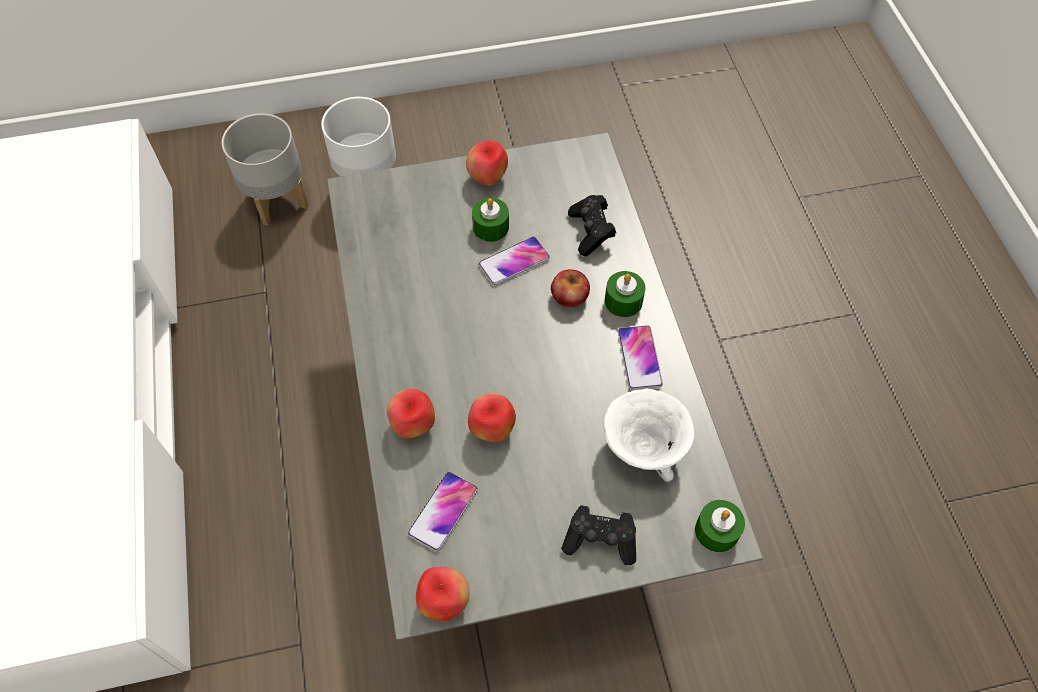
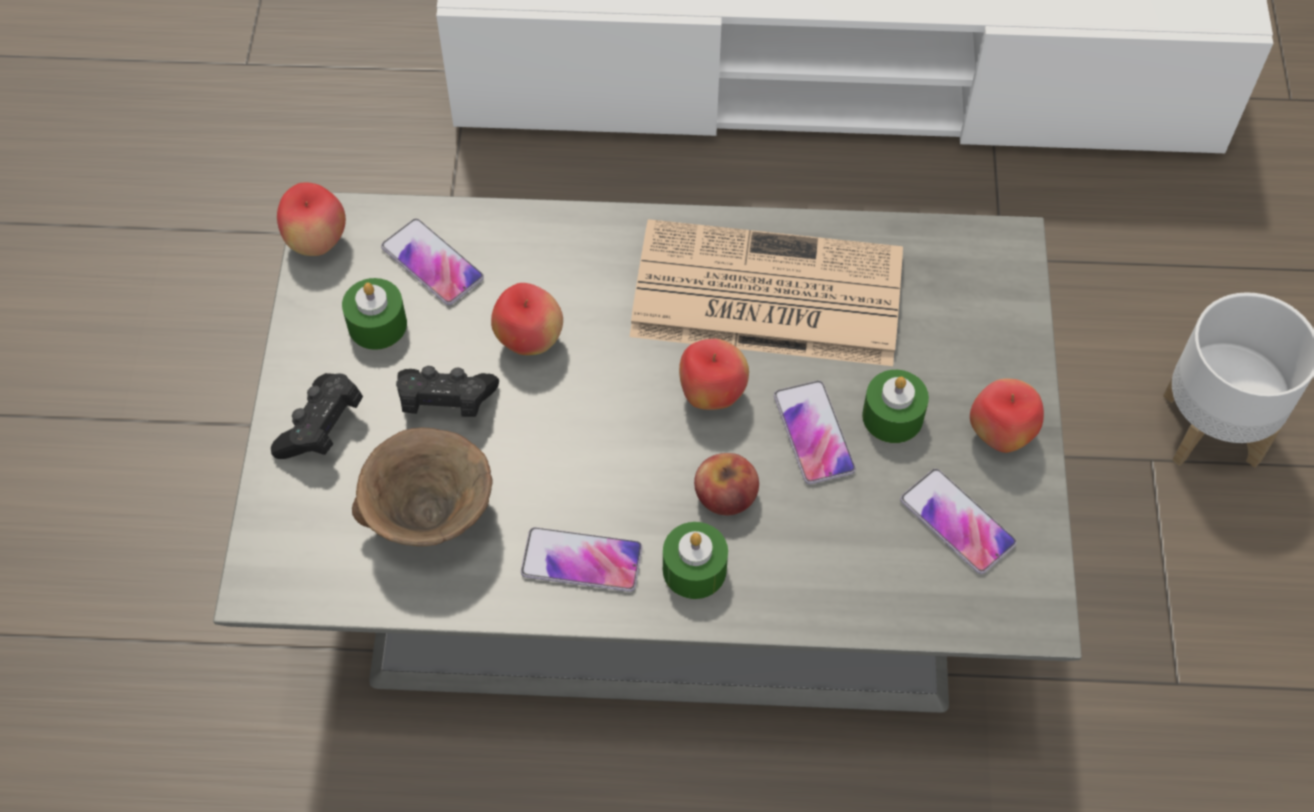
camera: 105 degrees right, 0 degrees up
(276, 201) = (1188, 292): grey planter -> none
(413, 425) = (568, 253): apple -> apple (711, 395)
(421, 305) = (763, 296): none -> newspaper
(549, 189) = (957, 522): none -> phone
(591, 232) = (847, 561): black game controller -> black game controller (445, 402)
(644, 449) = (429, 521): white bowl -> brown bowl
(716, 531) = (274, 574): green candle -> green candle (377, 324)

